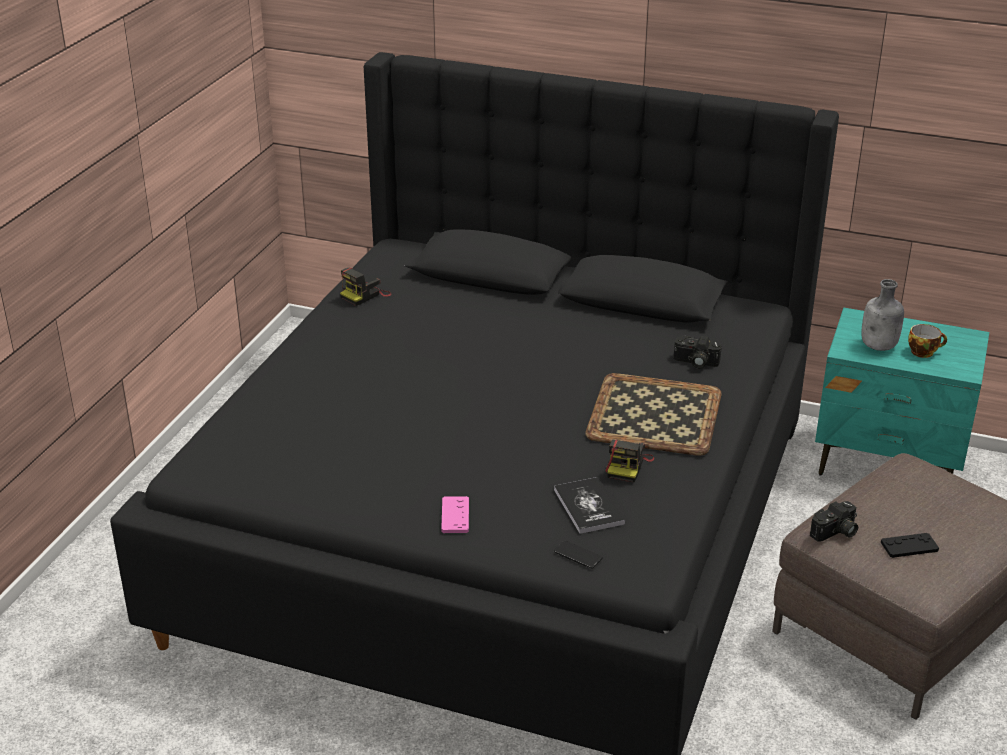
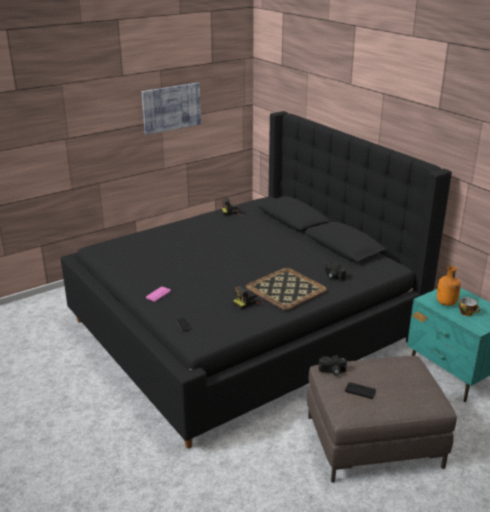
camera: 35 degrees right, 5 degrees down
(152, 98) = (171, 108): none -> picture
(589, 506) = (211, 310): book -> none
(879, 346) = (446, 303): grey bottle -> orange bottle

